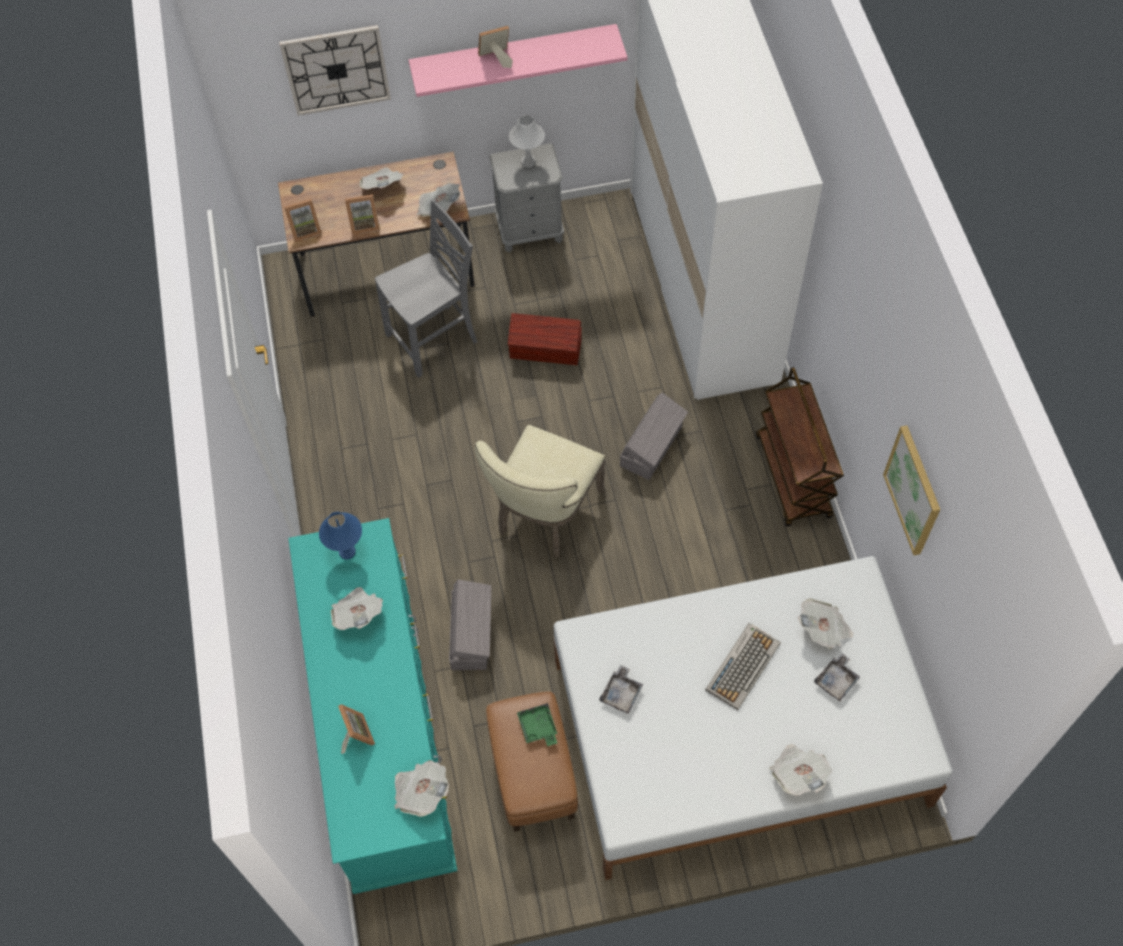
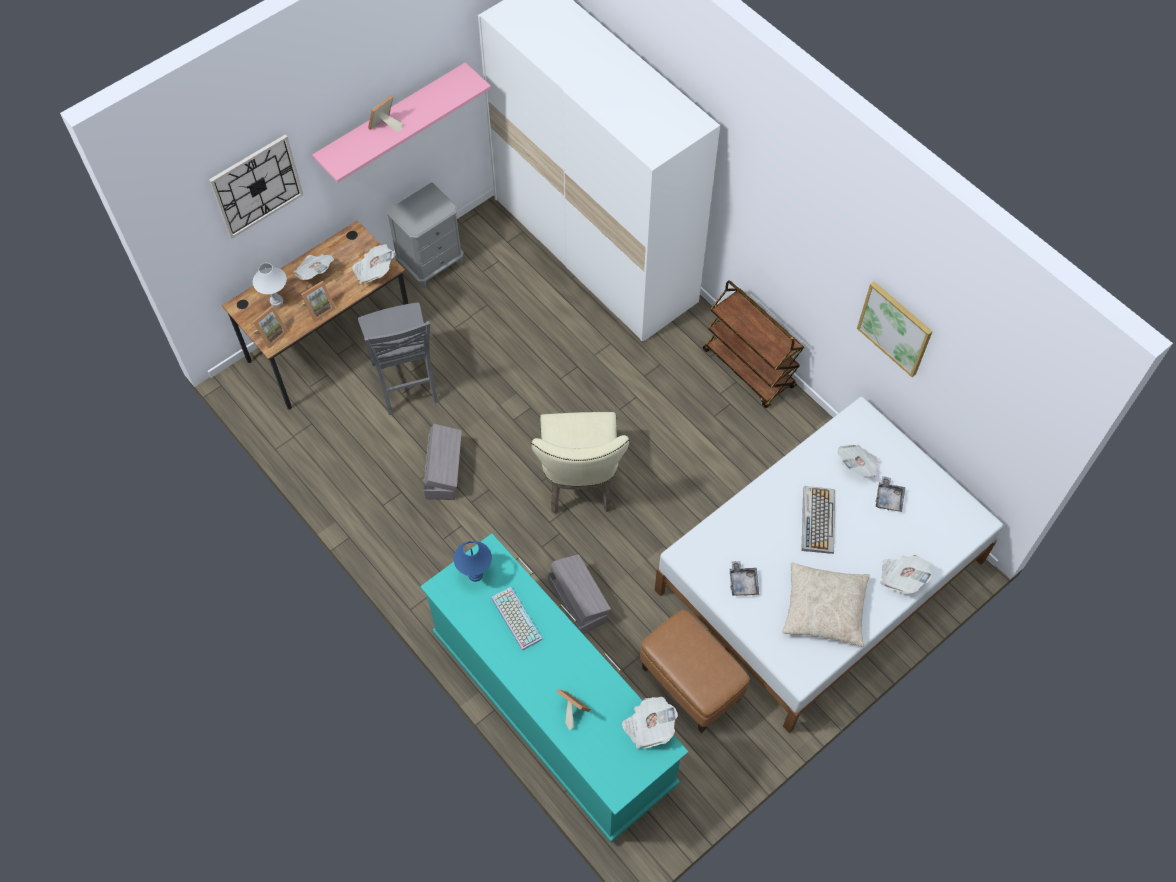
camera: 30 degrees left, 0 degrees up
(358, 614) = (515, 618): newspaper -> keyboard
(434, 339) = (406, 383): grey chair -> grey chair turned 135 degrees clockwise
(528, 162) = (422, 204): white table lamp -> white table lamp (276, 301)
(538, 727) = (691, 640): green tray -> none
(546, 350) = (502, 353): brown storage box -> none
(652, 446) = (631, 392): grey storage box -> grey storage box (444, 471)
(692, 764) = (824, 608): none -> beige pillow

